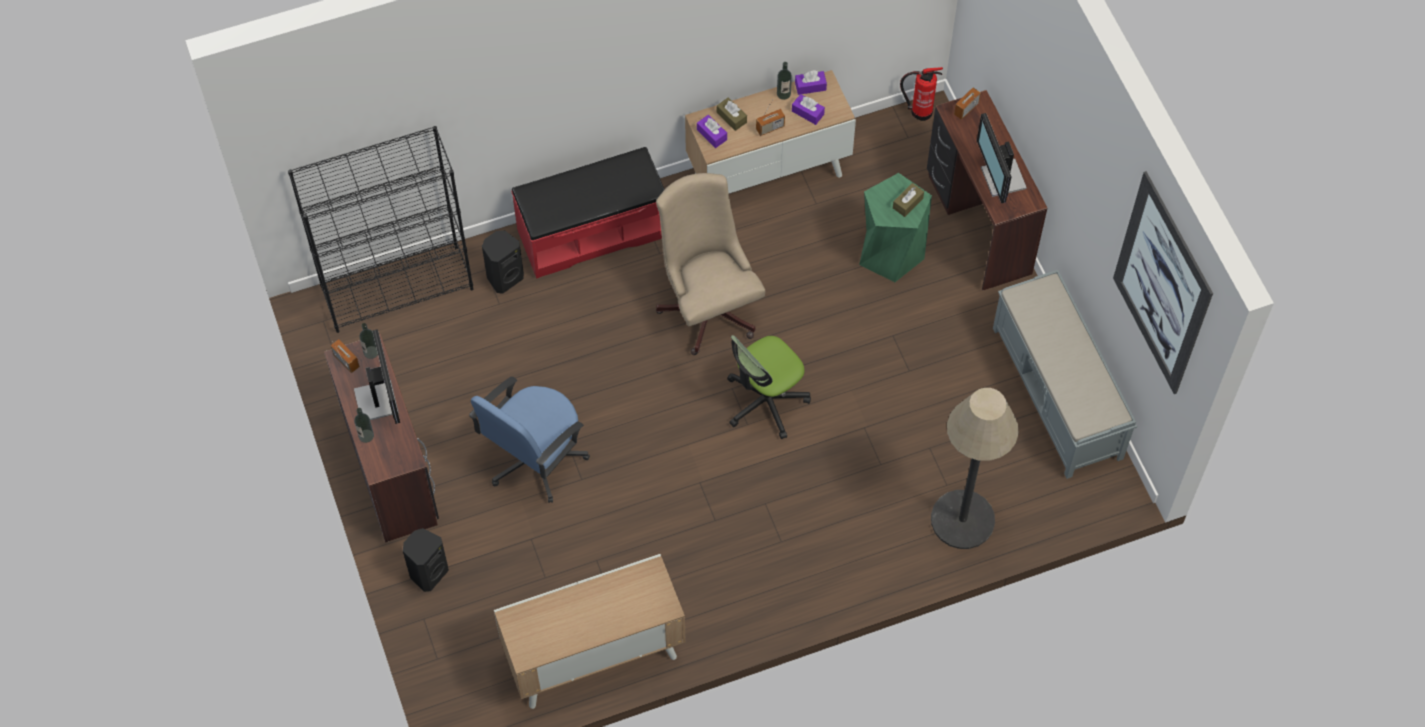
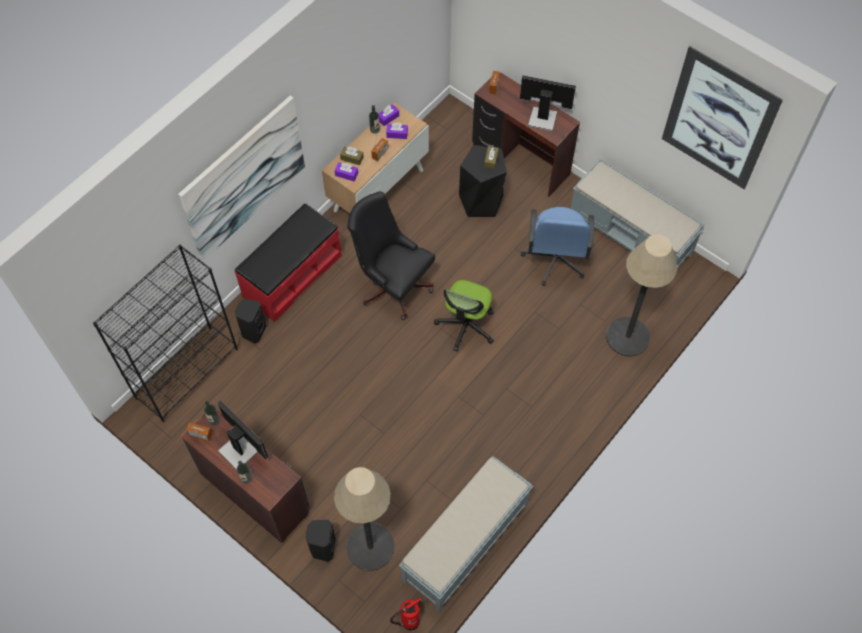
camera: 30 degrees left, 0 degrees up
(482, 601) = (370, 547): none -> floor lamp
(534, 459) = (345, 436): blue office chair -> blue office chair (555, 259)
(555, 81) = (244, 178): none -> picture
(593, 658) = (464, 544): cabinet -> grey bench
(707, 304) = (392, 285): beige office chair -> black office chair
(890, 253) = (481, 201): green stool -> black stool
(919, 111) = (443, 111): fire extinguisher -> fire extinguisher (408, 621)
(1001, 179) = (542, 117): monitor -> monitor turned 150 degrees clockwise

